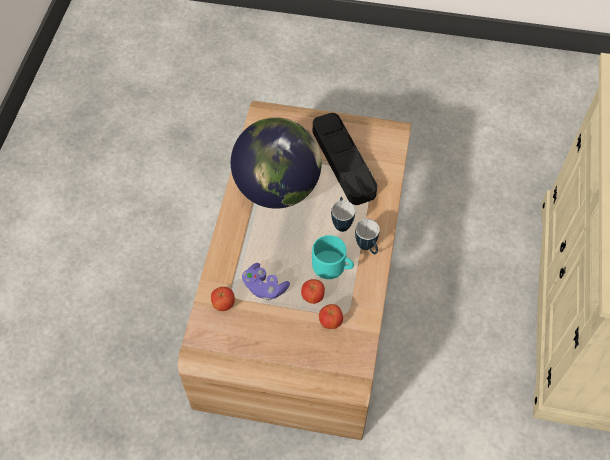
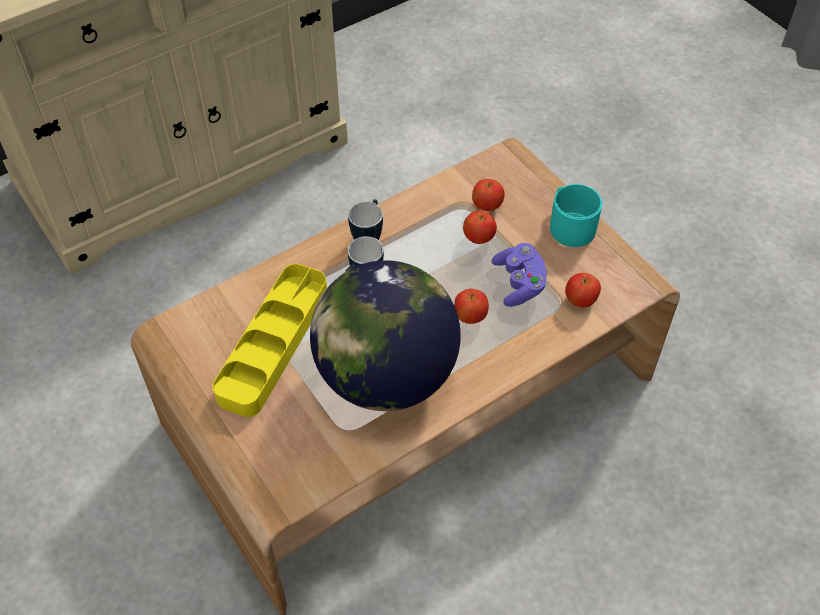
camera: 135 degrees left, 5 degrees down
(270, 248) = (470, 316): none -> apple
(332, 266) = (425, 249): turquoise mug -> turquoise mug (569, 225)
(343, 162) = (273, 343): black tray -> yellow tray

